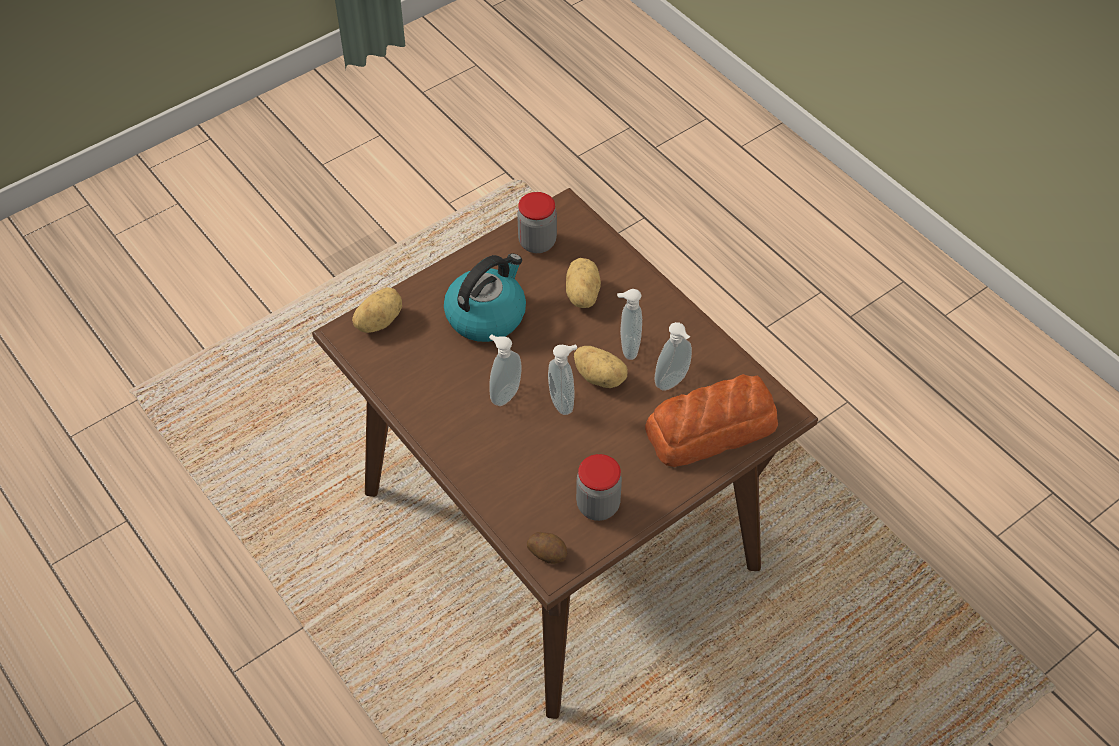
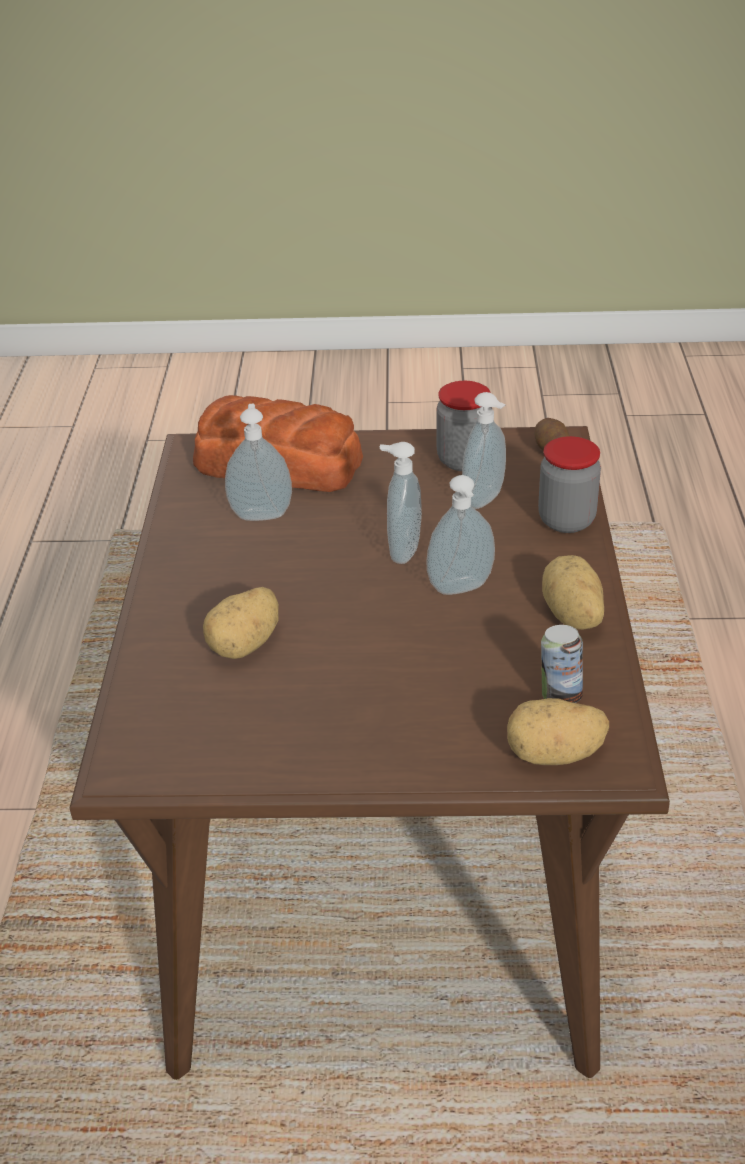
camera: 140 degrees left, 15 degrees down
(399, 354) = (559, 696): none -> can
(486, 315) = (393, 684): kettle -> none
(537, 242) = (219, 741): jar -> jar (566, 520)
(600, 376) = (331, 554): potato -> potato (571, 616)
(627, 348) = (266, 565): soap dispenser -> soap dispenser (486, 500)

